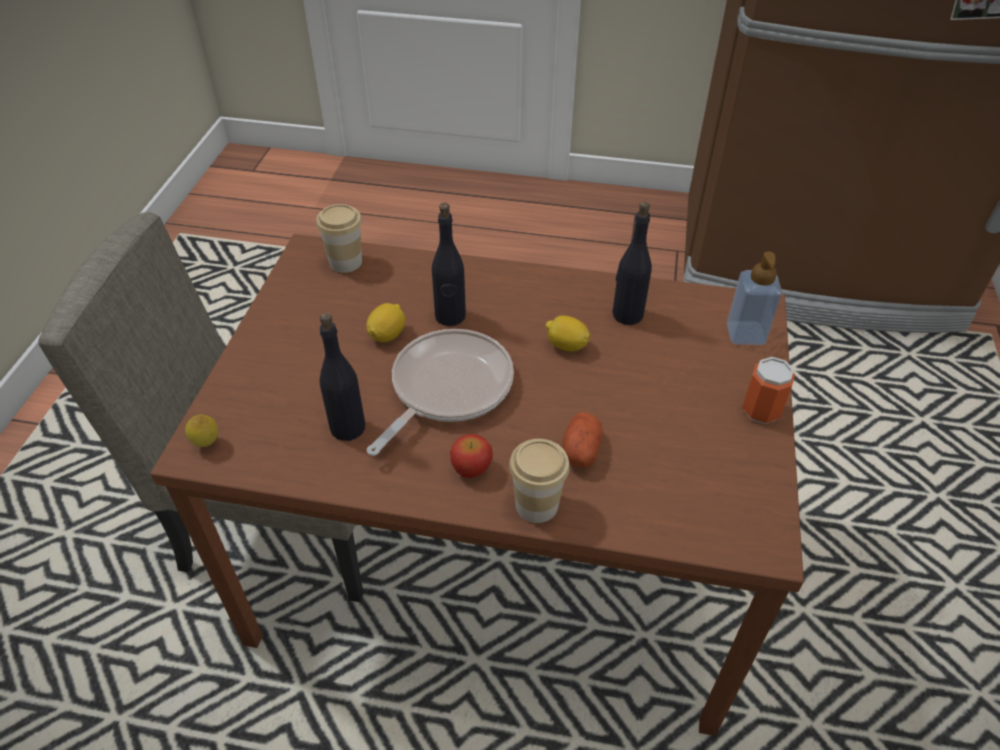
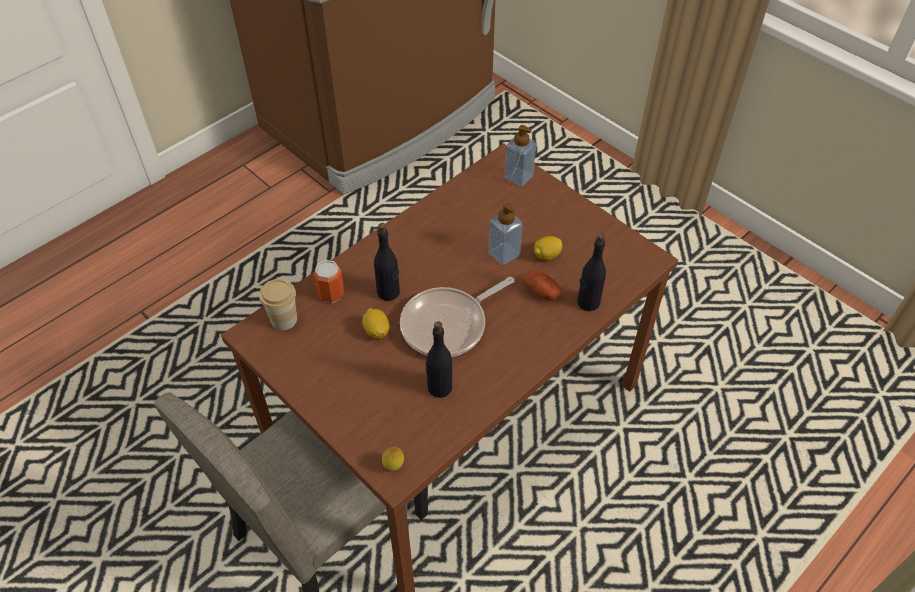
camera: 55 degrees left, 5 degrees up
(447, 388) = (448, 325): frying pan -> frying pan turned 105 degrees counterclockwise
(471, 468) = (517, 345): apple -> none
(536, 505) = (563, 330): cup -> none
(566, 345) = (461, 253): lemon -> lemon (546, 255)
(605, 382) = (504, 254): none -> soap dispenser
(627, 314) = (461, 214): black bottle -> black bottle (588, 302)
(761, 410) = (573, 206): can -> can (331, 294)

